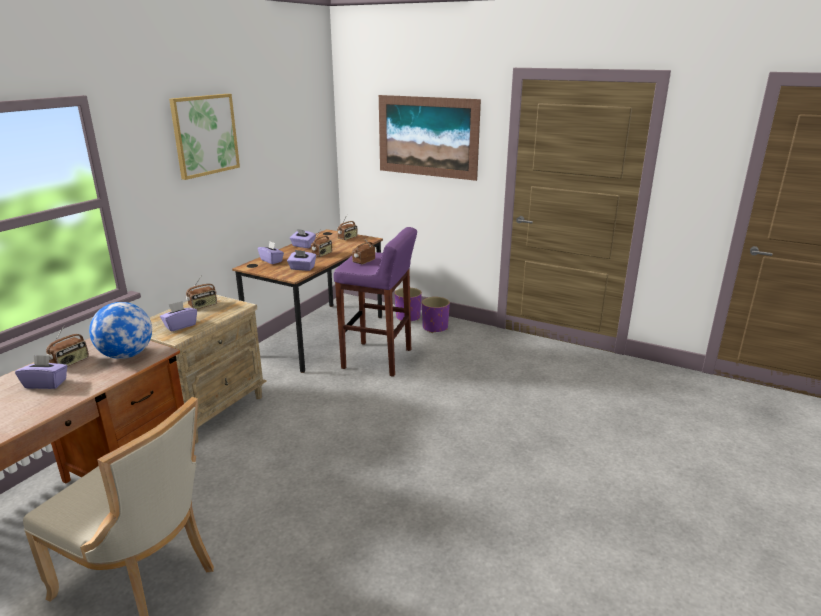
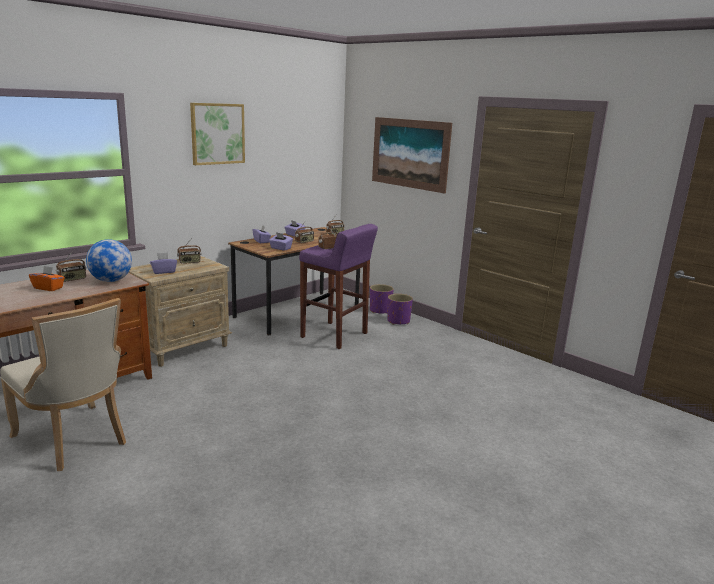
camera: 15 degrees right, 5 degrees down
(46, 383) = (48, 288): purple tissue box -> orange tissue box

